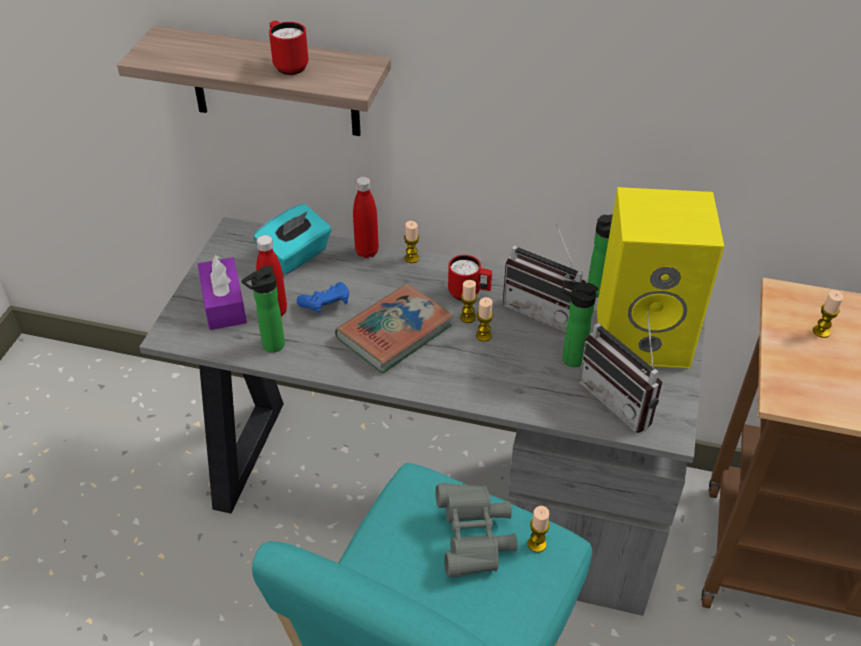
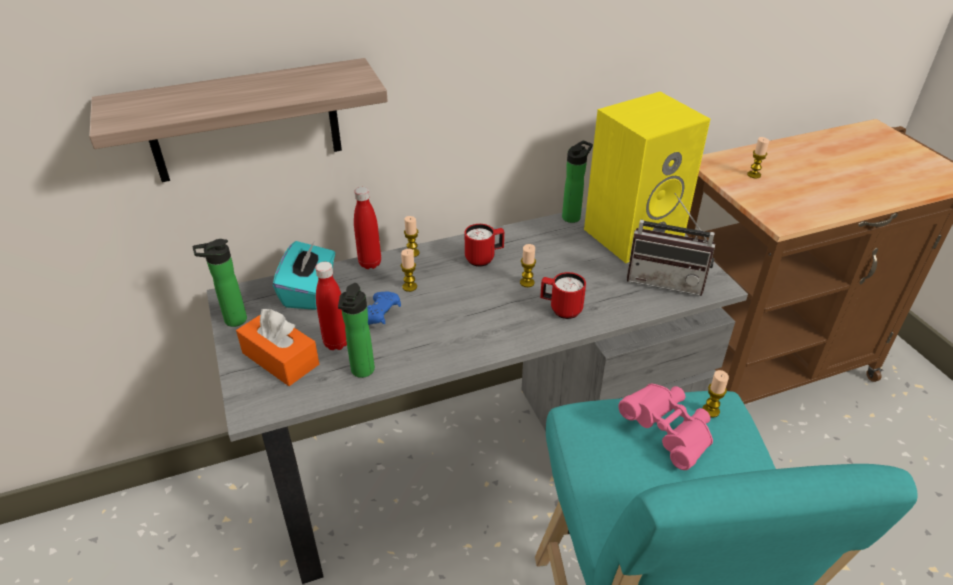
camera: 35 degrees left, 5 degrees down
(224, 304) = (280, 358): purple tissue box -> orange tissue box
(288, 65) = (279, 86): red mug -> red mug (560, 309)
(394, 332) = (457, 312): book -> none
(467, 317) = (501, 275): candle -> candle (409, 287)
(474, 539) = (668, 433): grey binoculars -> pink binoculars
(546, 311) = (552, 246): radio -> none
(569, 358) = (603, 270): bottle -> bottle (232, 320)

